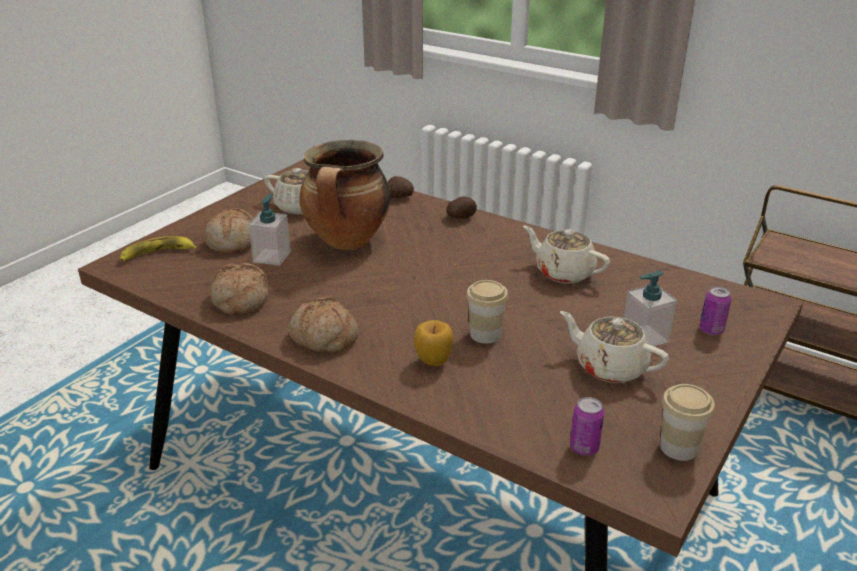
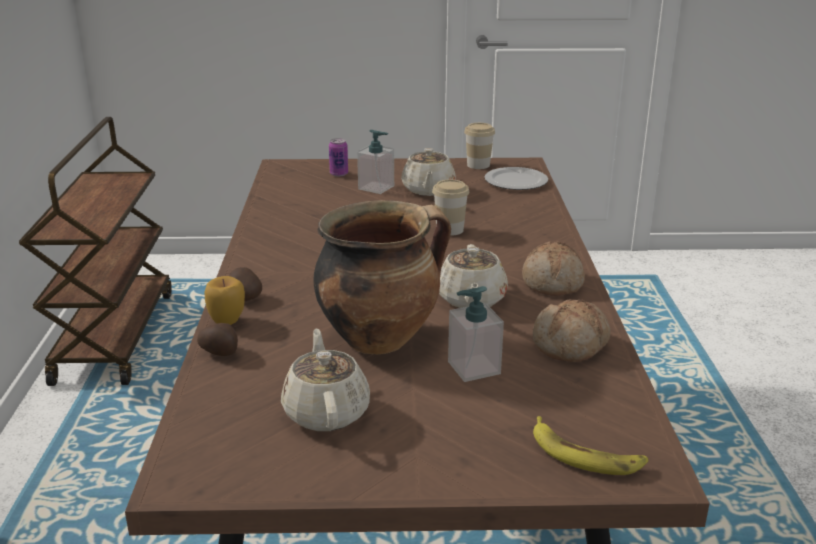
camera: 125 degrees left, 5 degrees down
(233, 241) = (478, 414): bread -> none
(433, 362) = (511, 236): apple -> apple (227, 321)
(563, 272) = (312, 227): beige teapot -> beige teapot (471, 300)
(584, 447) = (517, 182): can -> plate

